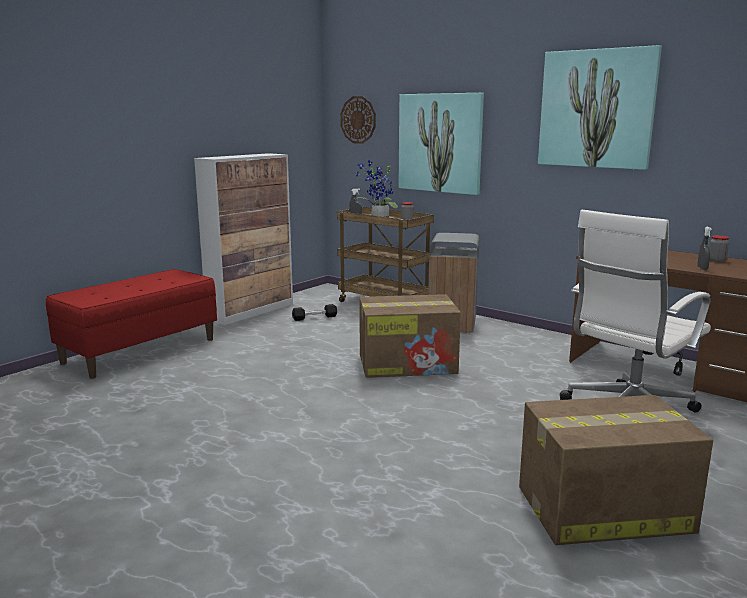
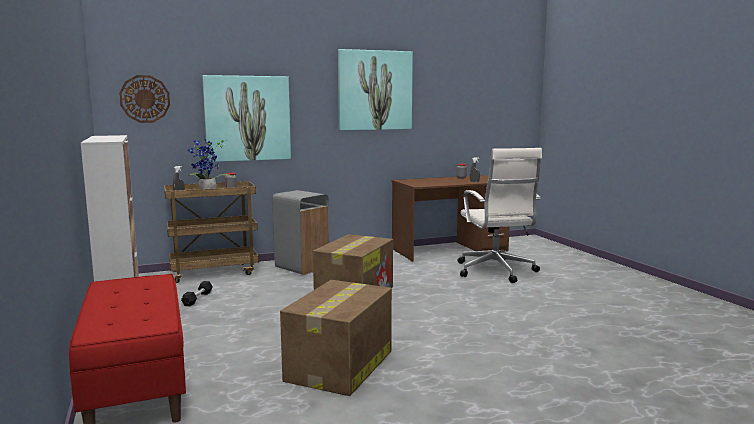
camera: 60 degrees left, 5 degrees down
(601, 509) = (588, 303): cardboard box -> cardboard box (339, 366)

